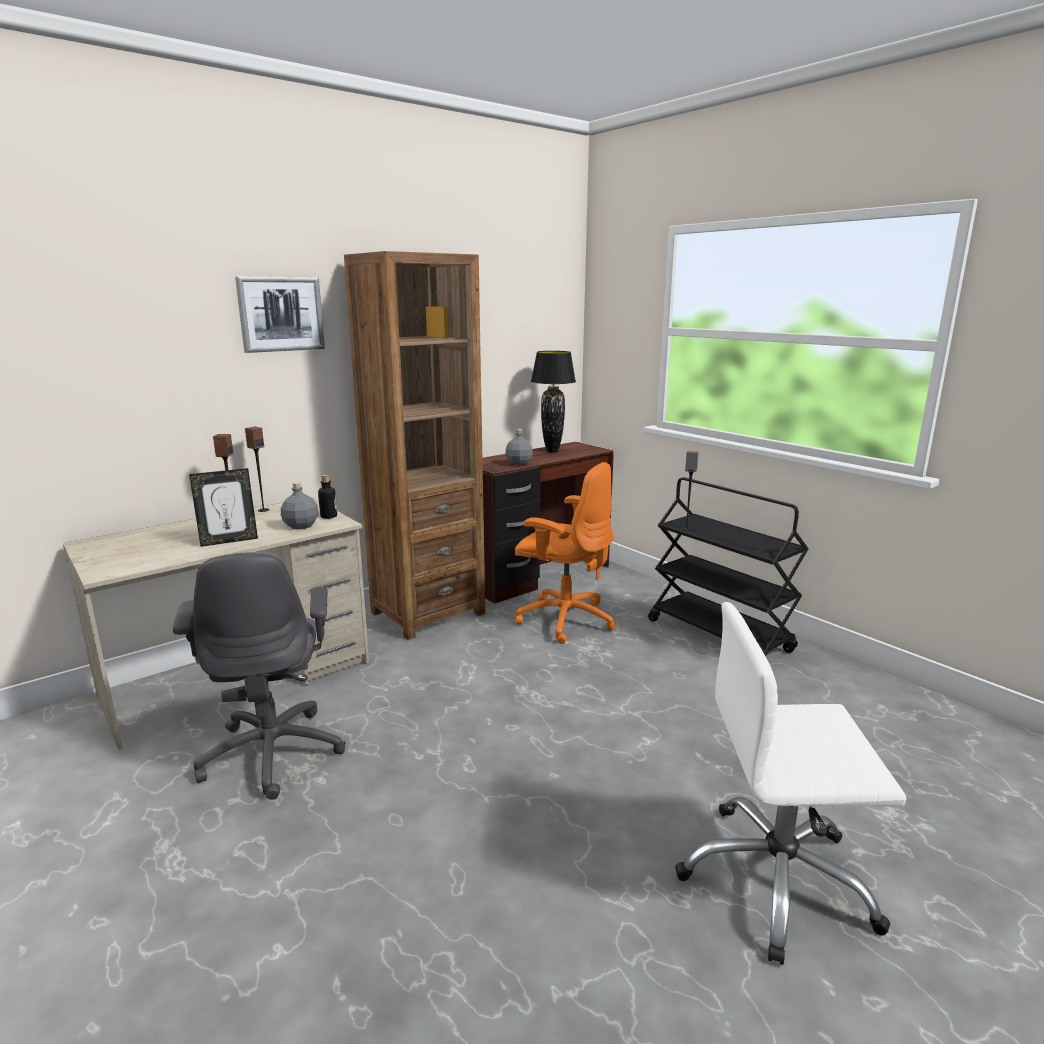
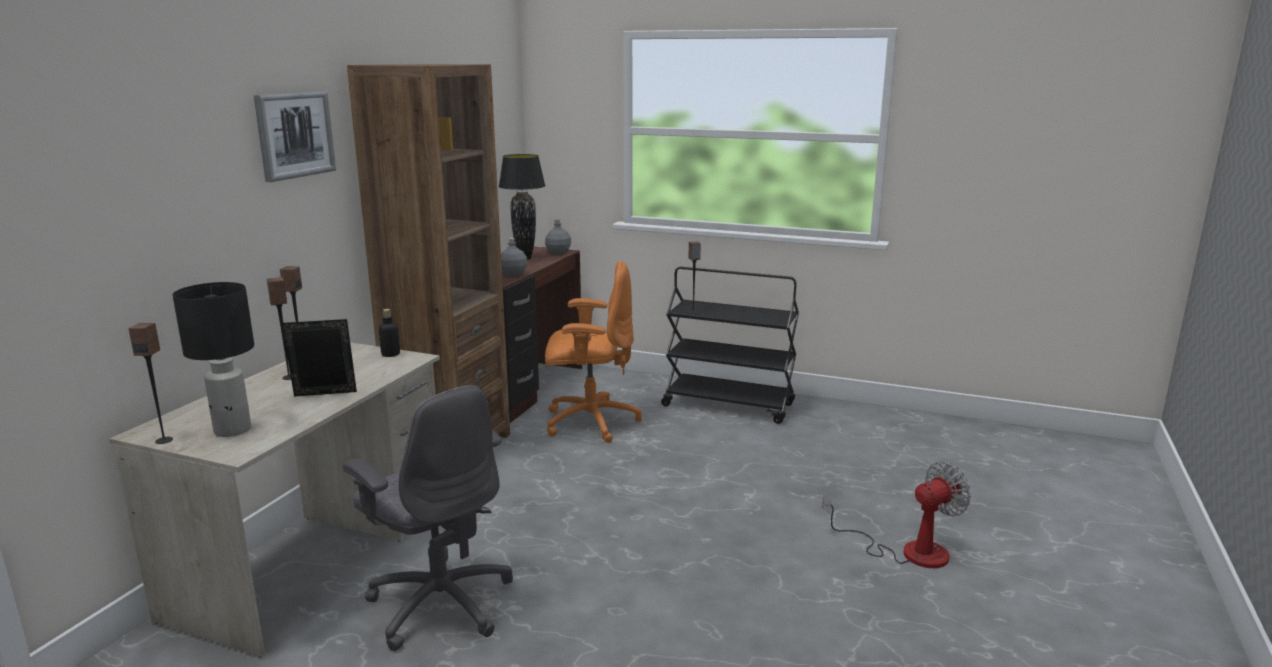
camera: 30 degrees left, 0 degrees up
(84, 552) = (164, 440): none -> speaker
(131, 555) = (233, 430): none -> black table lamp
(229, 541) = (324, 396): picture frame -> picture frame turned 135 degrees counterclockwise
(300, 526) = (377, 368): grey bottle -> grey bottle (558, 252)
(776, 880) = (908, 551): white office chair -> fan

